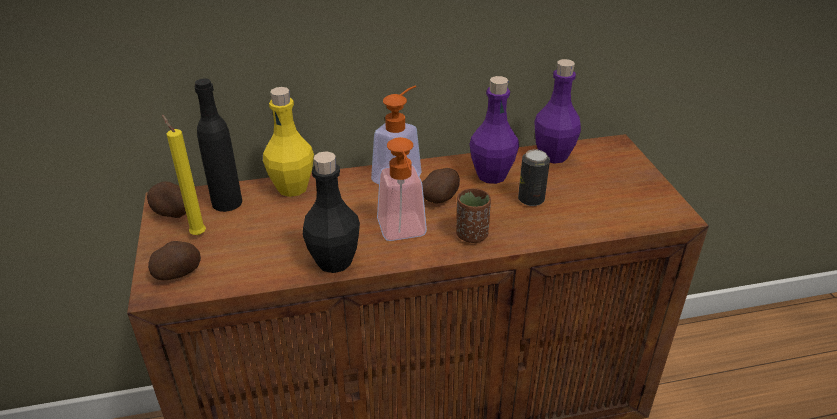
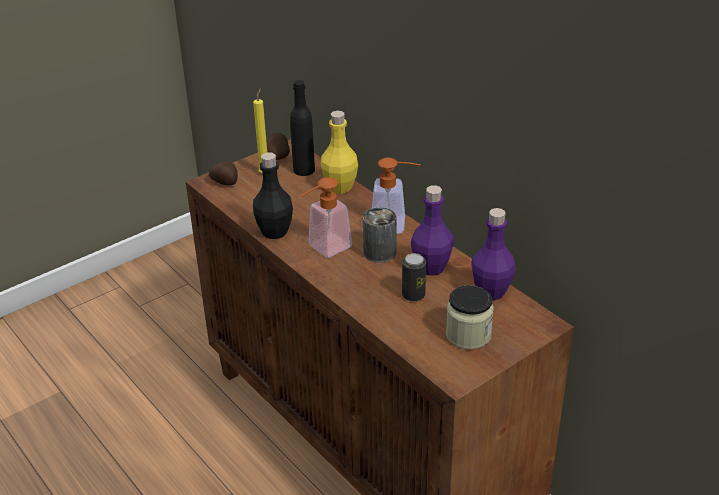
camera: 65 degrees right, 0 degrees up
(441, 198) = (379, 252): potato -> can
(472, 235) = (344, 279): brown cup -> none
(613, 187) = (468, 335): none -> jar

